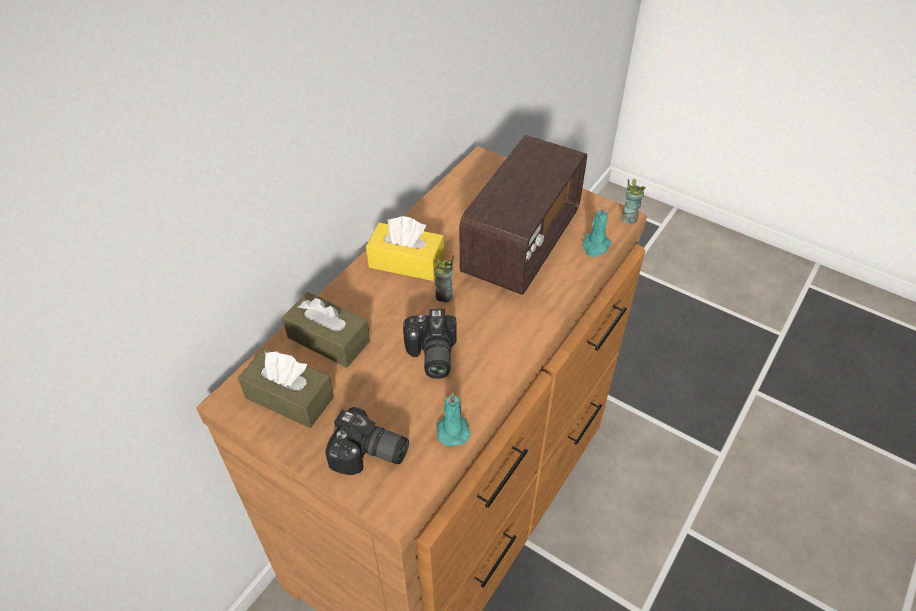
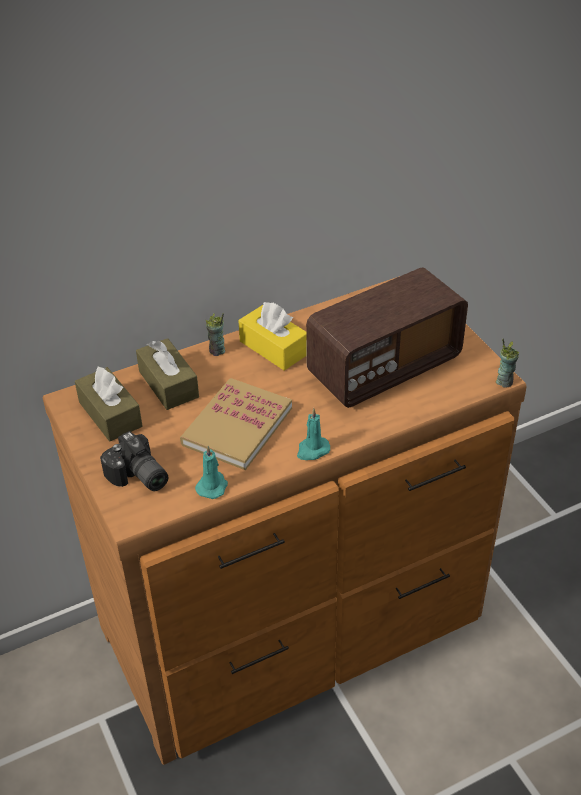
camera: 30 degrees right, 5 degrees down
(430, 356) = (237, 426): camera -> book
(444, 296) = (284, 386): cup -> cup (217, 351)
(595, 246) = (451, 393): turquoise candle -> turquoise candle (312, 450)

